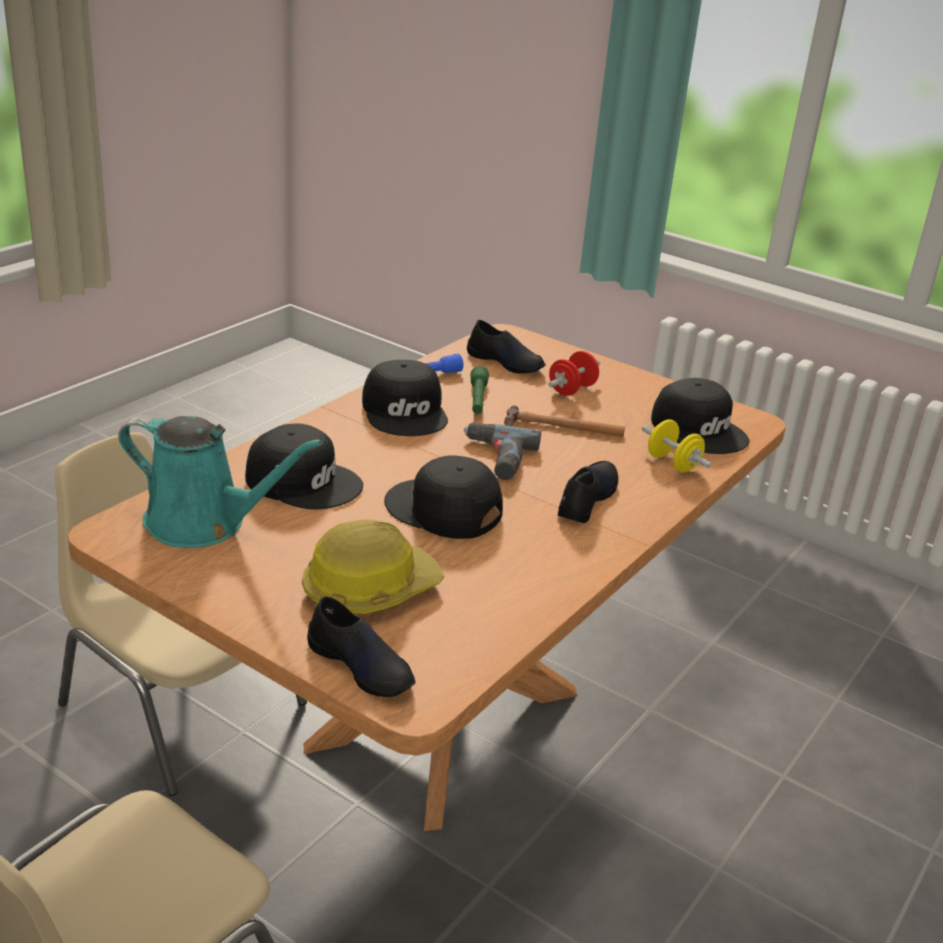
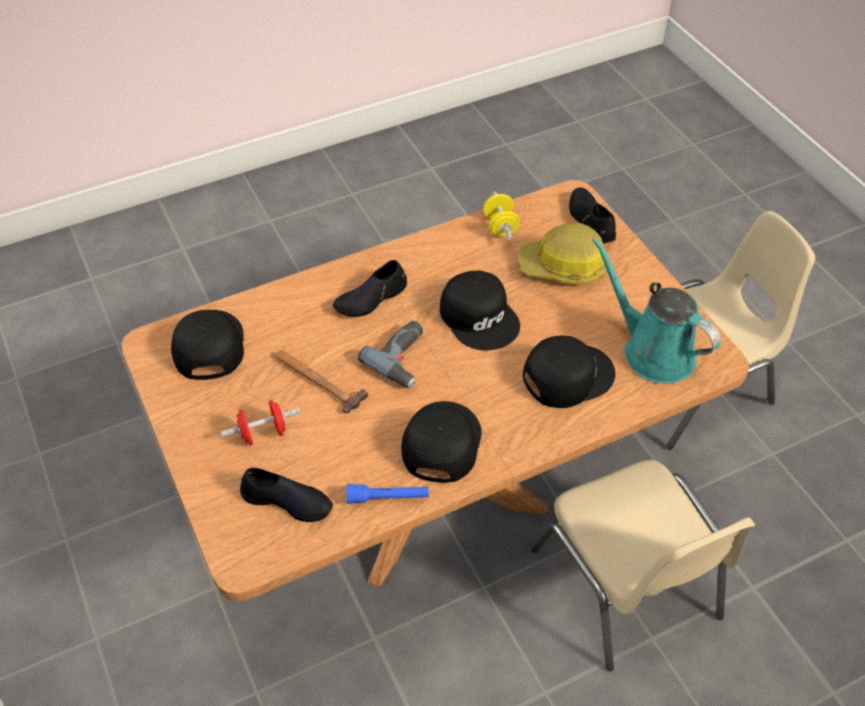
camera: 150 degrees left, 20 degrees up
(304, 481) = (567, 375): black cap -> black cap turned 105 degrees clockwise
(477, 399) = (363, 443): green flashlight -> none
(506, 362) = (288, 501): black shoe -> black shoe turned 135 degrees clockwise
(672, 463) = (272, 314): yellow dumbbell -> yellow dumbbell (500, 227)

